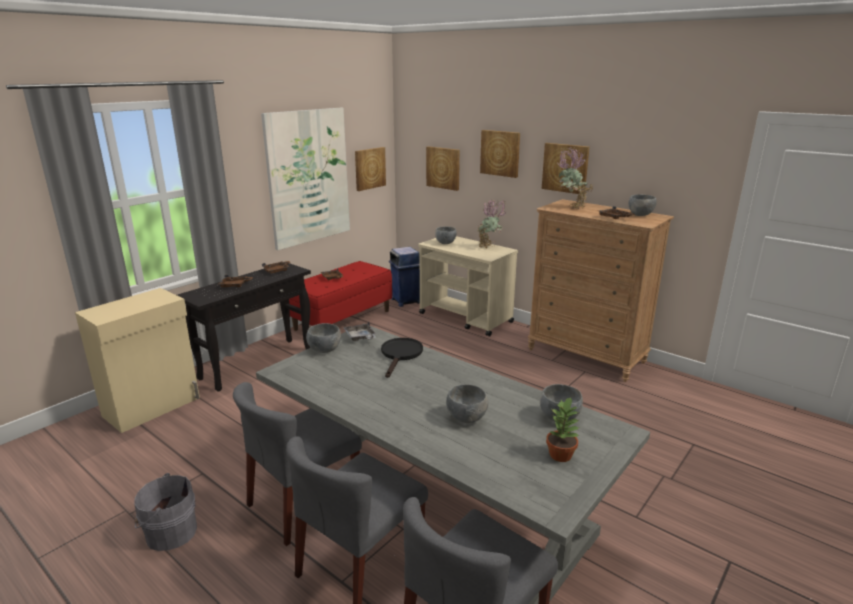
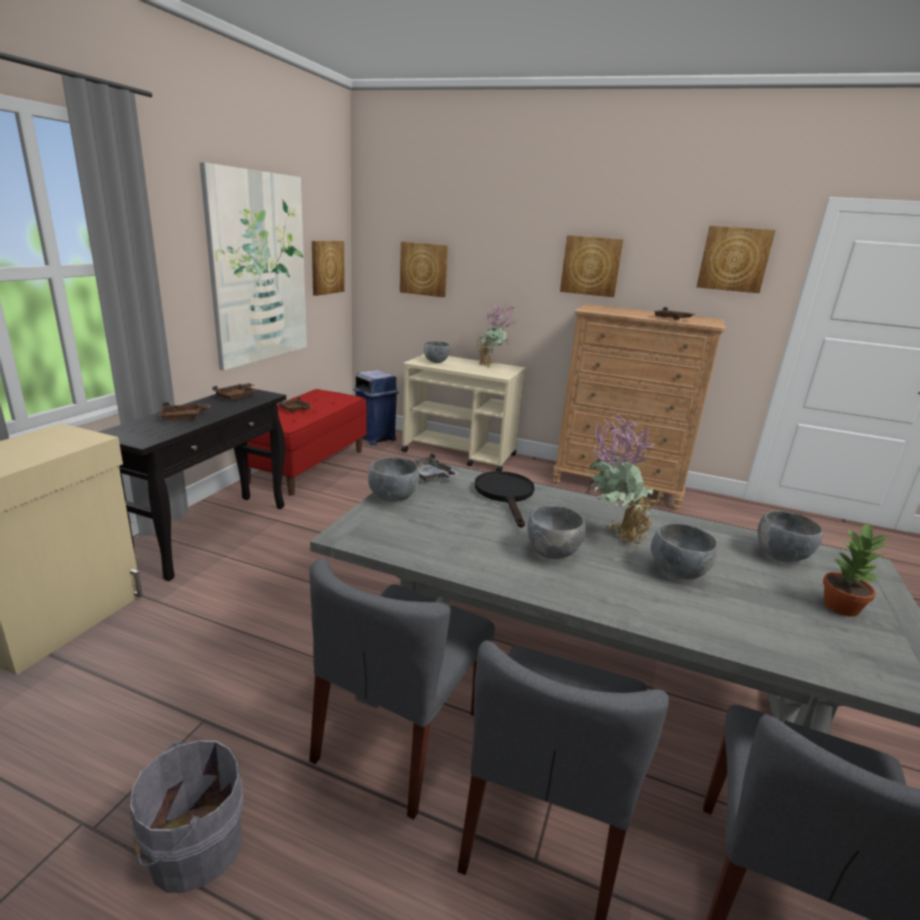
camera: 20 degrees left, 0 degrees up
(500, 153) = (504, 249): picture -> picture (734, 259)
(571, 207) = (610, 310): potted plant -> potted plant (613, 537)
(640, 215) = (691, 317): grey bowl -> grey bowl (552, 553)

